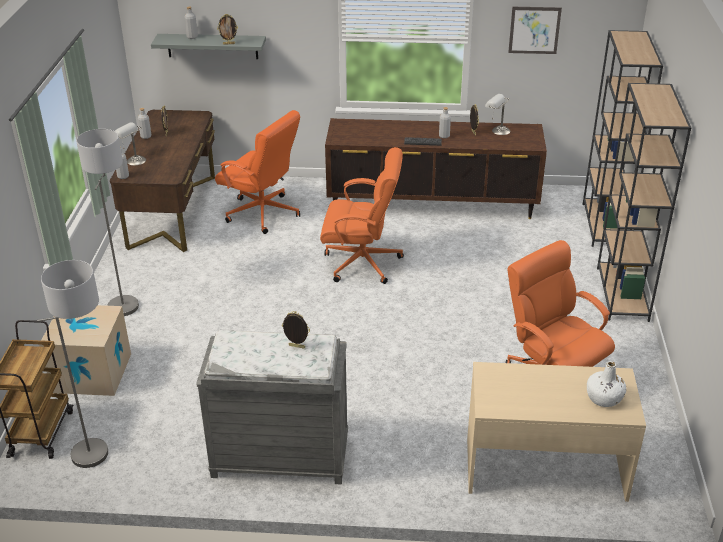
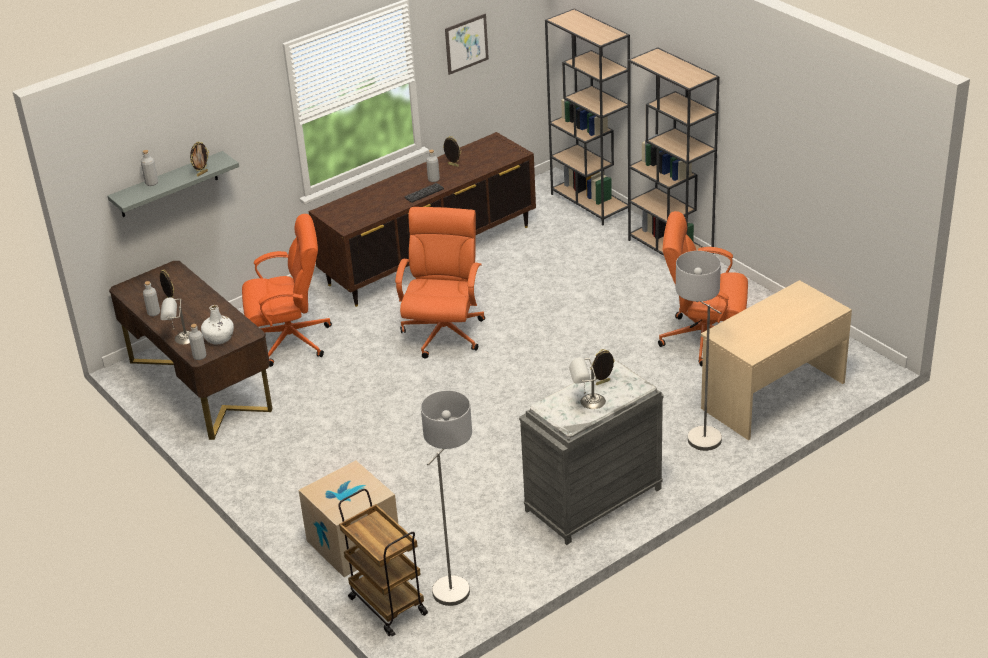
camera: 40 degrees left, 0 degrees up
(125, 301) = (287, 478): grey floor lamp -> grey floor lamp (697, 435)
(362, 263) = (444, 334): orange office chair -> orange office chair turned 45 degrees counterclockwise
(497, 130) = (468, 153): white table lamp -> white table lamp (587, 402)
(604, 398) = (808, 307): white bottle -> white bottle (219, 338)

